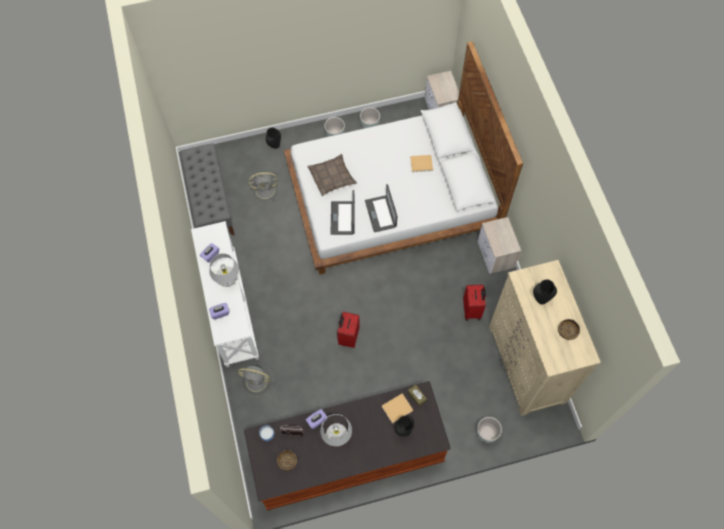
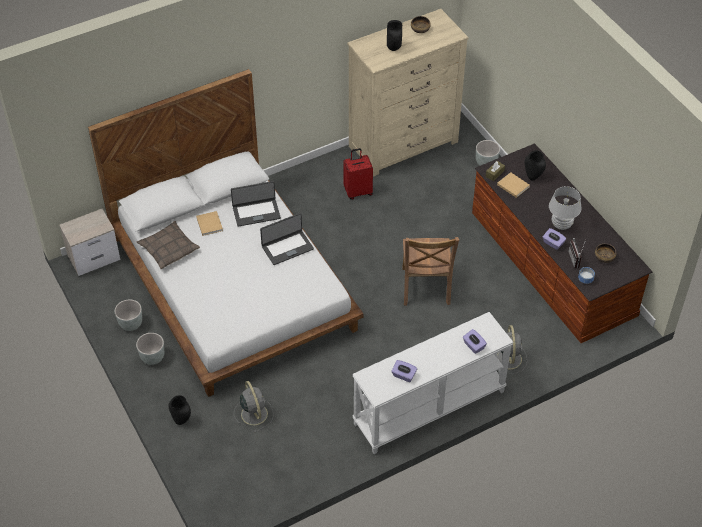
camera: 105 degrees left, 15 degrees down
(211, 202) = (286, 471): grey bench -> none
(228, 280) = (430, 349): white table lamp -> none
(332, 177) = (249, 302): pillow -> pillow (168, 249)
(343, 218) = (302, 280): laptop -> laptop (256, 212)
(348, 336) = (425, 288): red suitcase -> brown chair
(495, 255) = (287, 182): nightstand -> none

